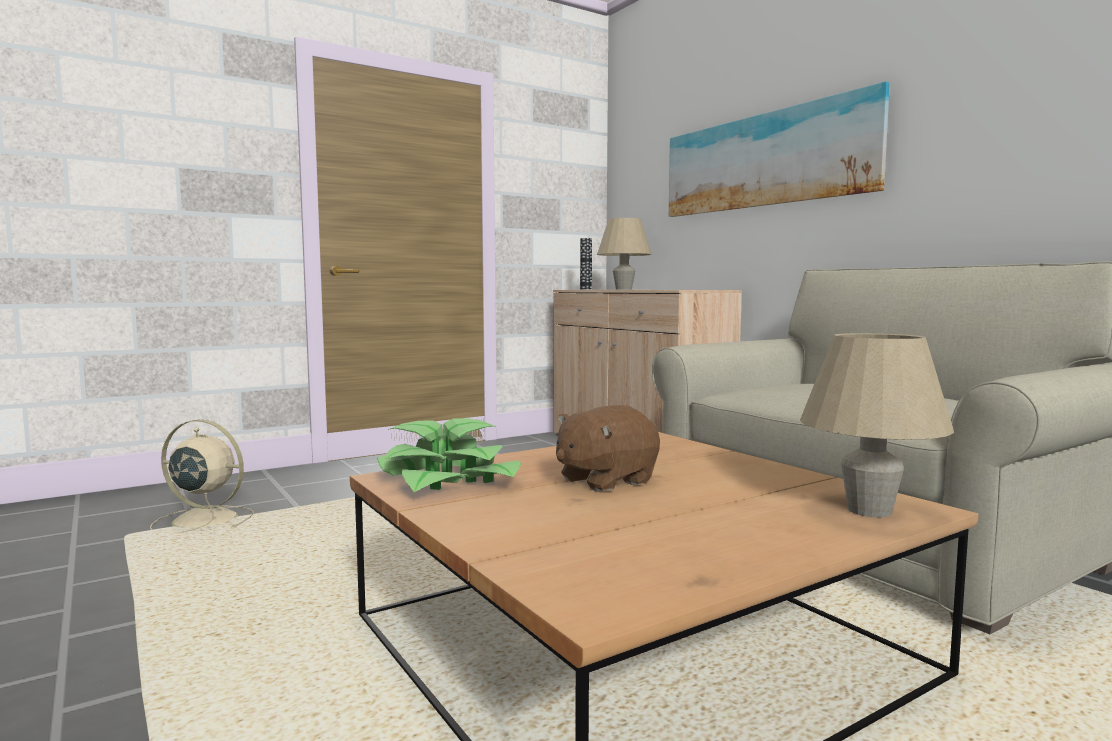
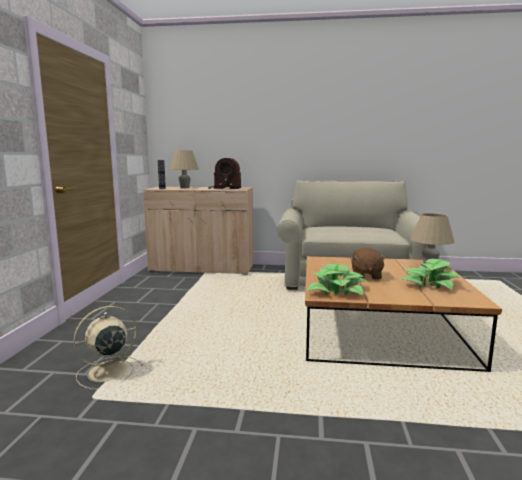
camera: 50 degrees left, 5 degrees up
(669, 534) = (430, 284): none -> potted plant
(670, 289) = (224, 188): none -> radio
(765, 161) = (260, 129): picture -> none

